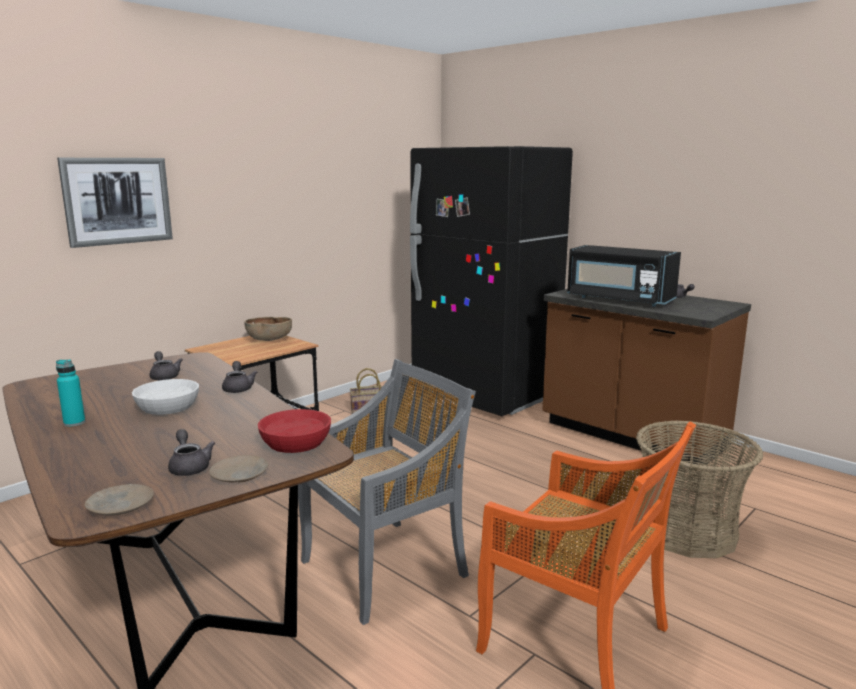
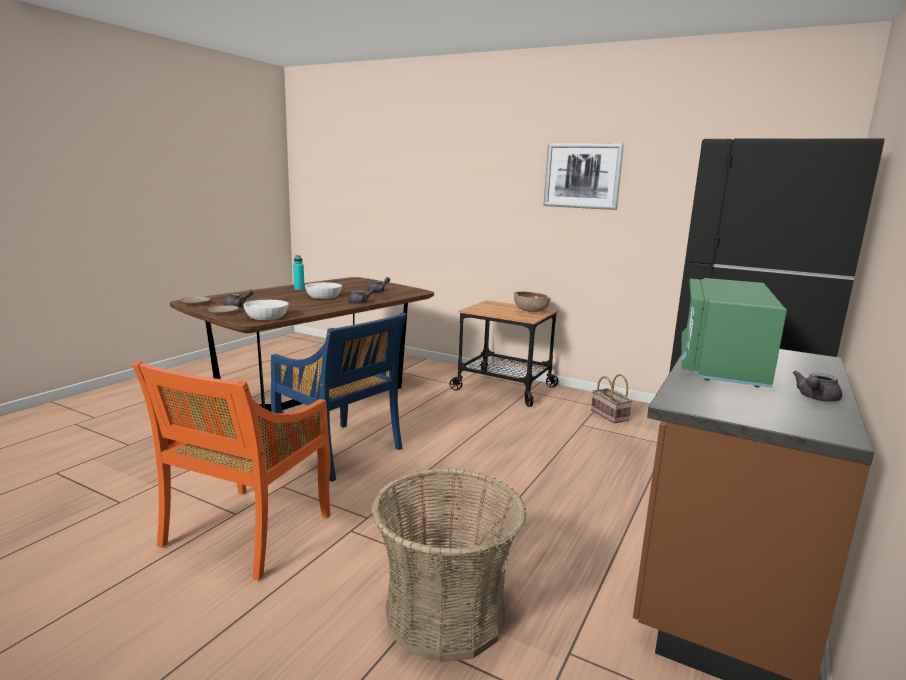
camera: 75 degrees right, 0 degrees up
(117, 201) = (467, 188): picture -> picture (582, 176)
(295, 442) = (267, 317): red bowl -> white bowl
(386, 567) = (340, 451): grey chair -> blue chair
(619, 299) = (721, 365): black microwave -> green microwave

